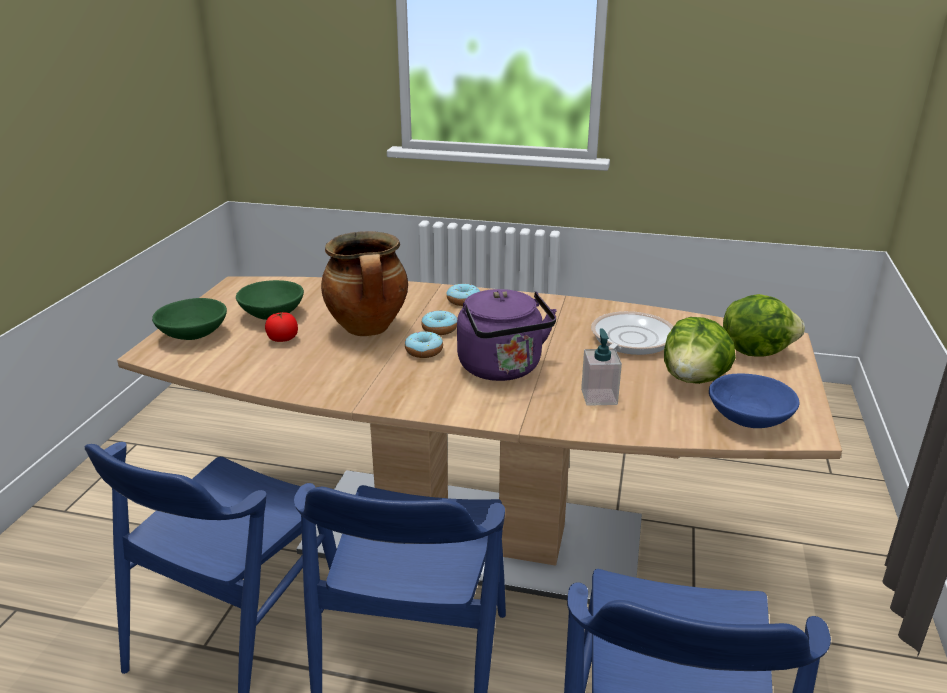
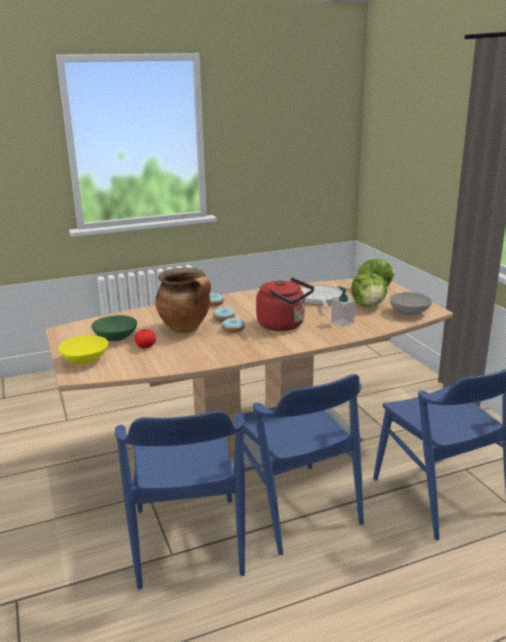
camera: 35 degrees left, 5 degrees down
(193, 334) = (84, 360): green bowl -> yellow bowl
(503, 369) = (284, 325): purple kettle -> red kettle
(748, 419) = (409, 312): blue bowl -> grey bowl

